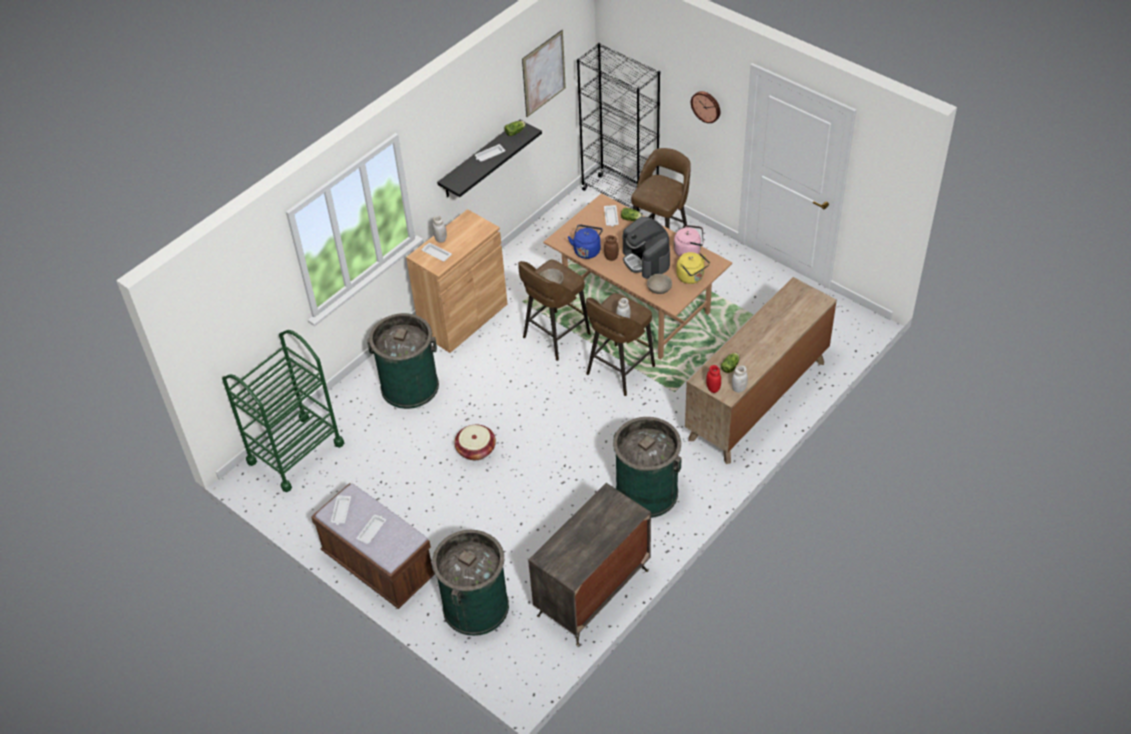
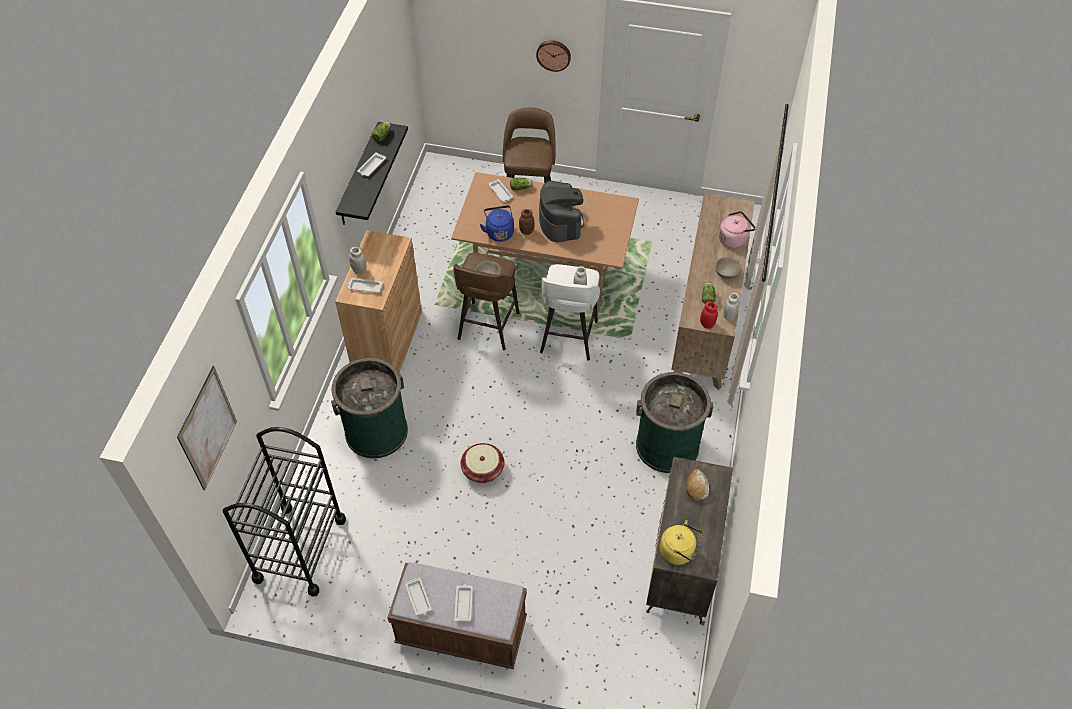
camera: 30 degrees left, 5 degrees up
(295, 453) = (300, 549): green cart -> black cart
(475, 606) = (583, 630): green trash can -> none
(544, 73) = (386, 66): picture -> picture (208, 428)
(608, 514) = (696, 487): none -> bread
(619, 371) = (568, 339): brown stool -> white stool
(620, 197) = (463, 172): black bookcase -> none
(646, 260) = (560, 222): coffee machine -> coffee machine turned 135 degrees counterclockwise
(659, 290) = (591, 247): beige bowl -> beige bowl (726, 274)
(689, 251) = (593, 200): pink kettle -> pink kettle (733, 239)
(691, 277) = (613, 225): yellow kettle -> yellow kettle (679, 552)

